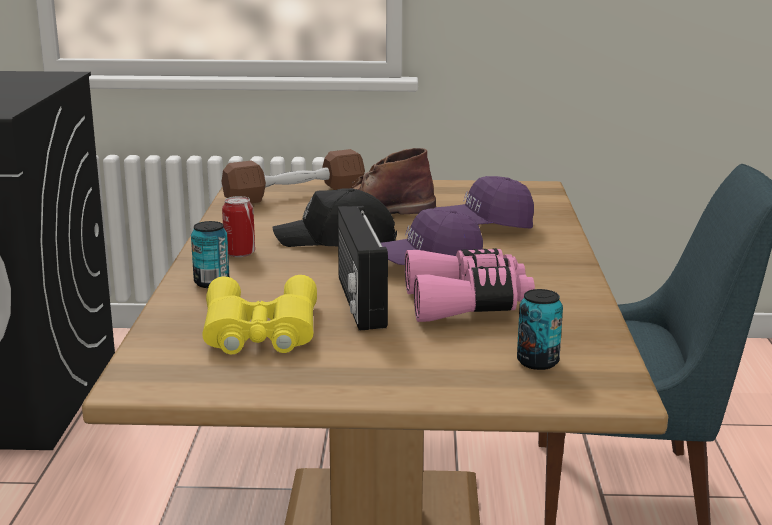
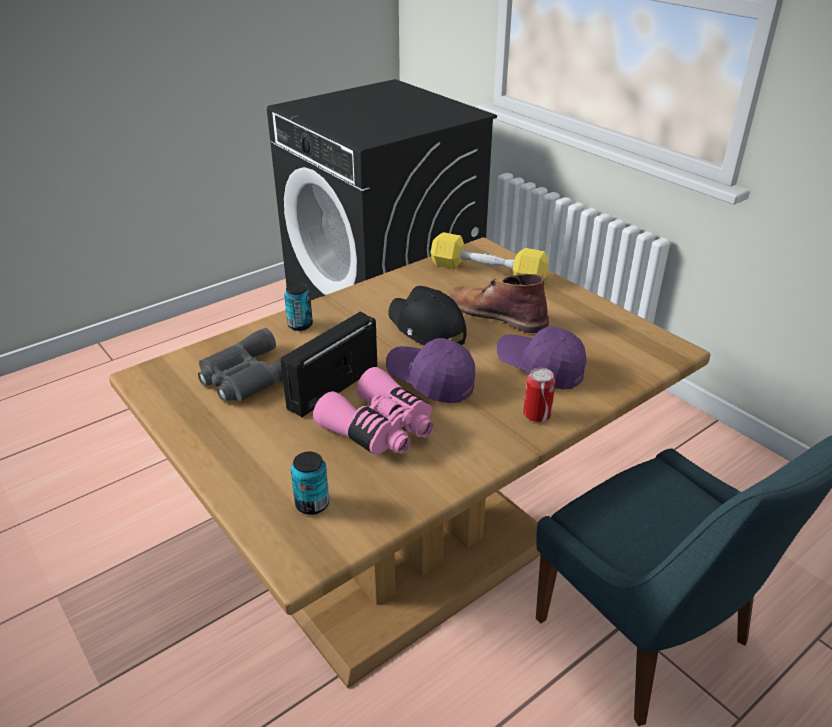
camera: 50 degrees right, 15 degrees up
(239, 253) = (357, 309): can -> can (537, 415)
(259, 330) = (248, 376): yellow binoculars -> grey binoculars
(295, 194) = (487, 272): brown dumbbell -> yellow dumbbell

